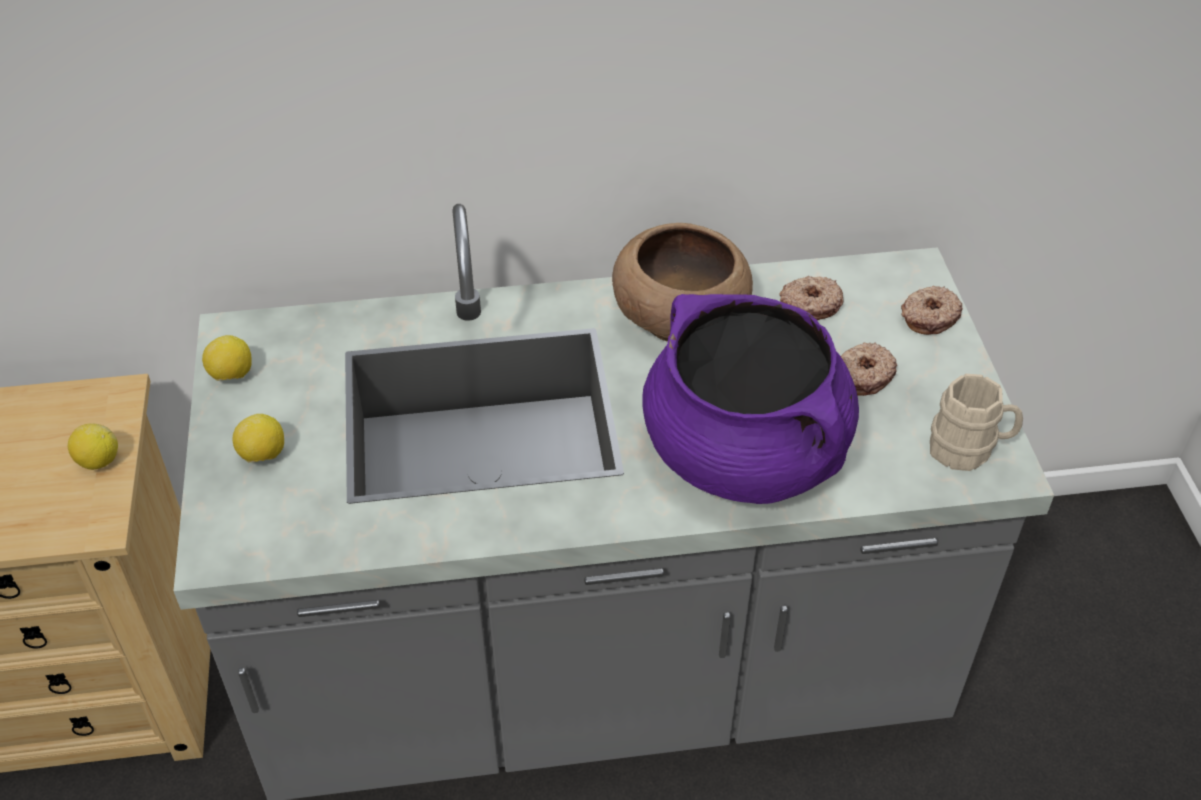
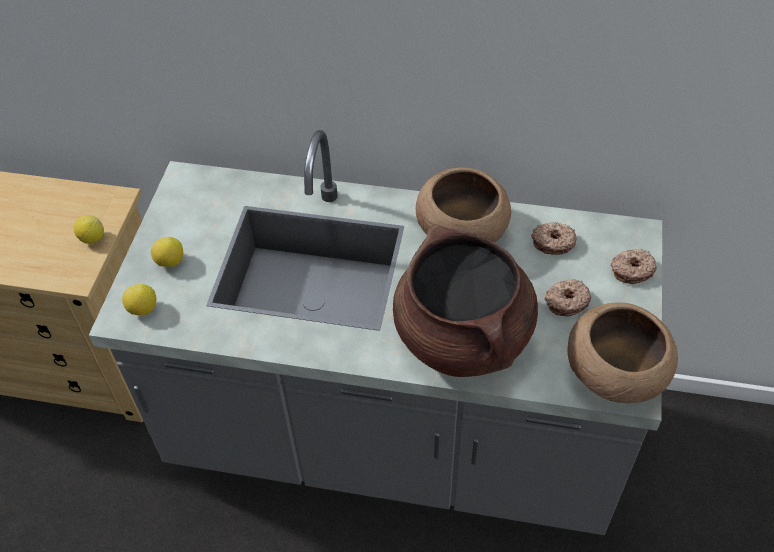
camera: 20 degrees right, 5 degrees up
(231, 375) = (172, 205): lemon -> lemon (143, 309)
(745, 454) = (463, 337): purple cooking pot -> brown cooking pot
(969, 449) = (616, 372): beige mug -> brown bowl

